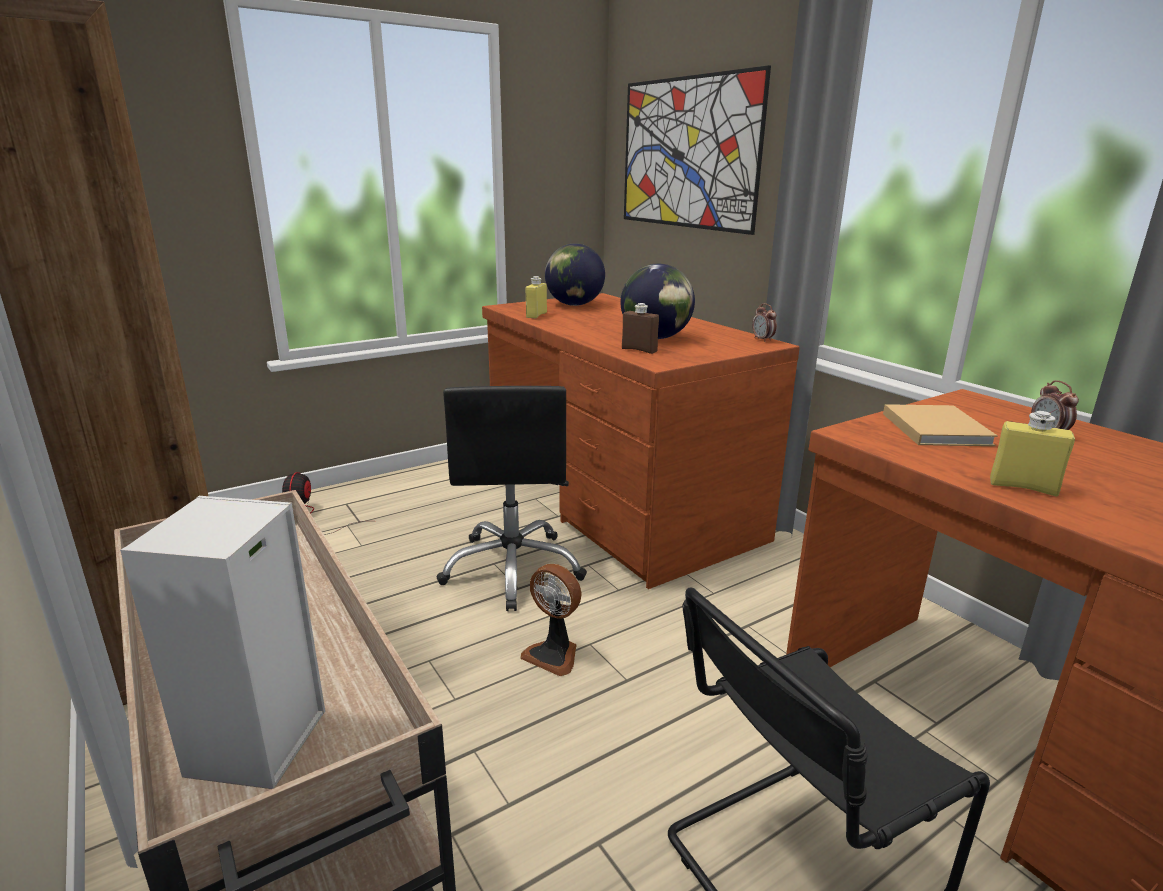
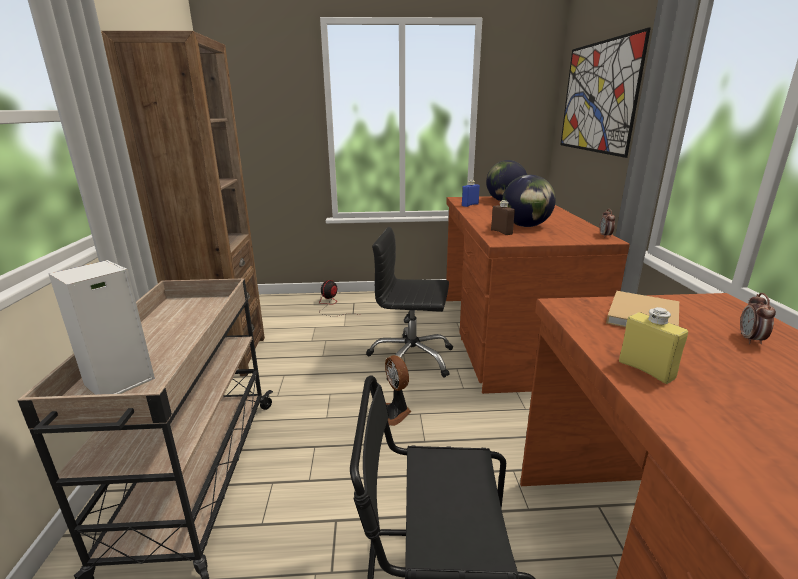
camera: 30 degrees right, 0 degrees up
(513, 569) = (411, 359): black office chair -> black office chair turned 75 degrees clockwise
(536, 315) = (470, 205): yellow bottle -> blue bottle

